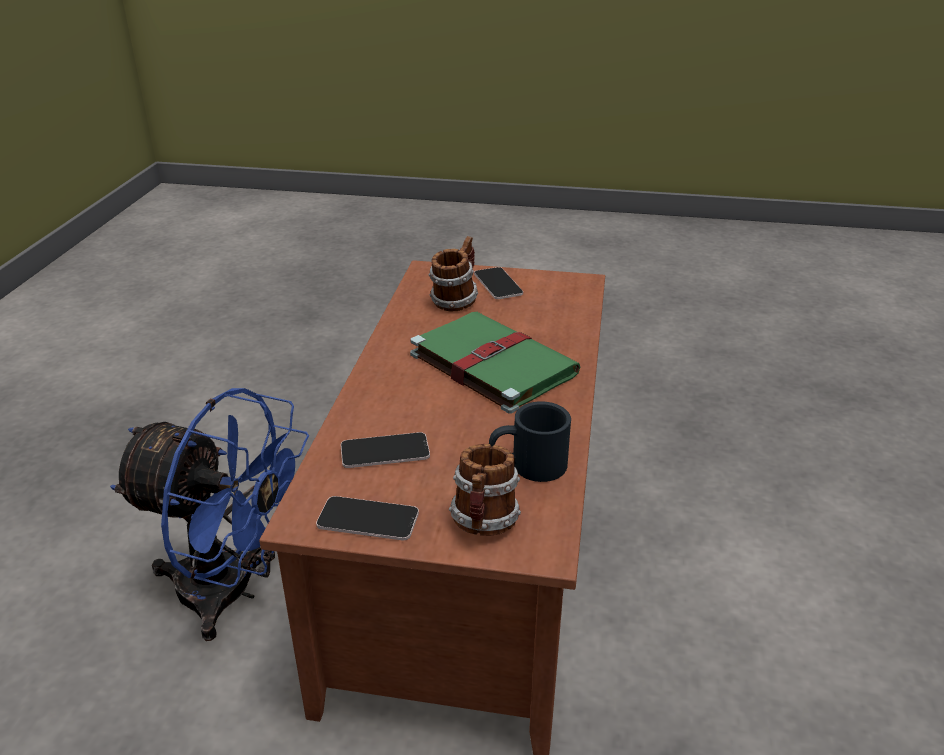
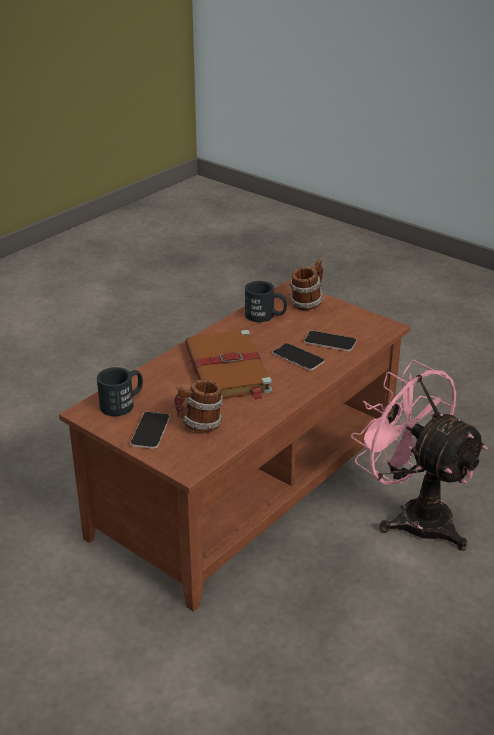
camera: 150 degrees left, 0 degrees up
(233, 592) = (413, 515): blue fan -> pink fan
(368, 519) = (357, 318): phone -> phone (298, 357)
(490, 363) = (228, 370): green book -> brown book
(558, 297) = (123, 403): none -> black mug

